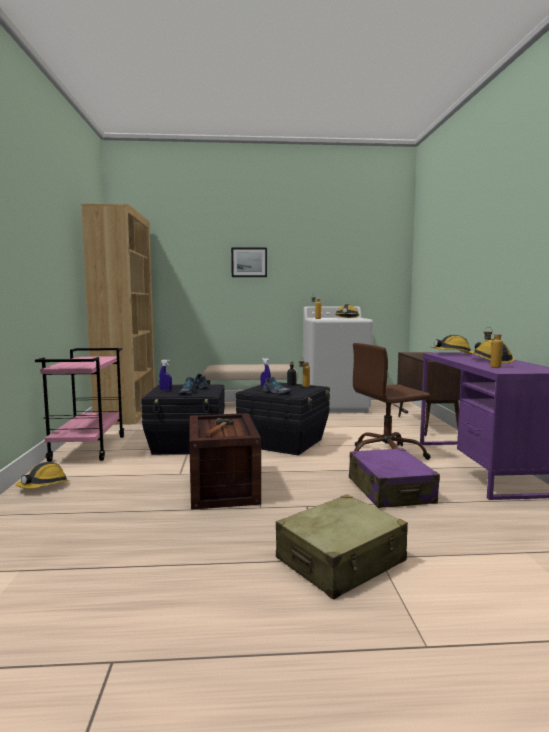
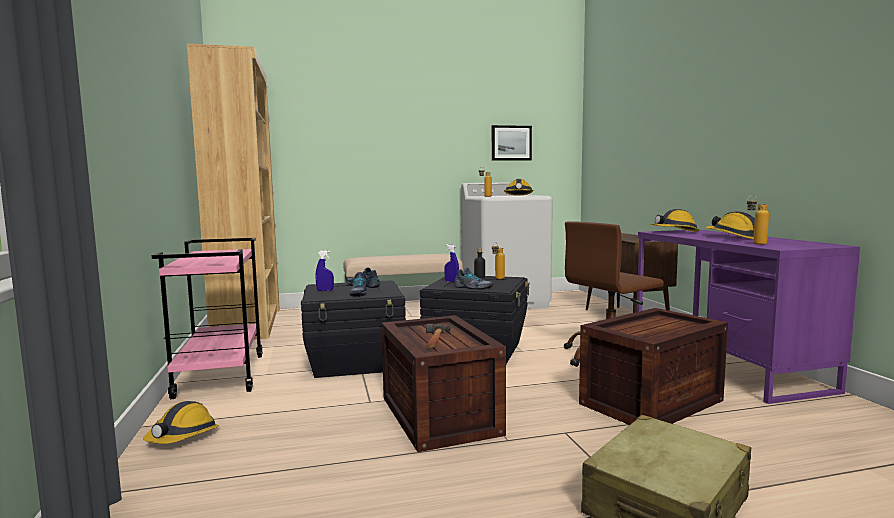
camera: 10 degrees left, 0 degrees up
(249, 262) = (394, 129): picture -> picture (511, 143)
(390, 491) = (650, 402): purple suitcase -> crate

